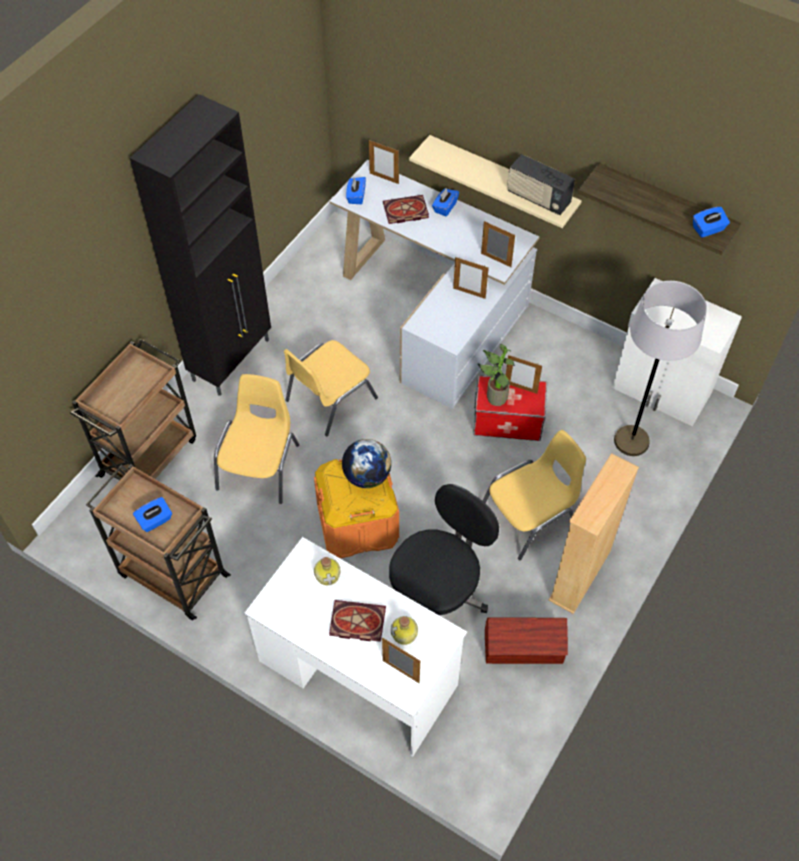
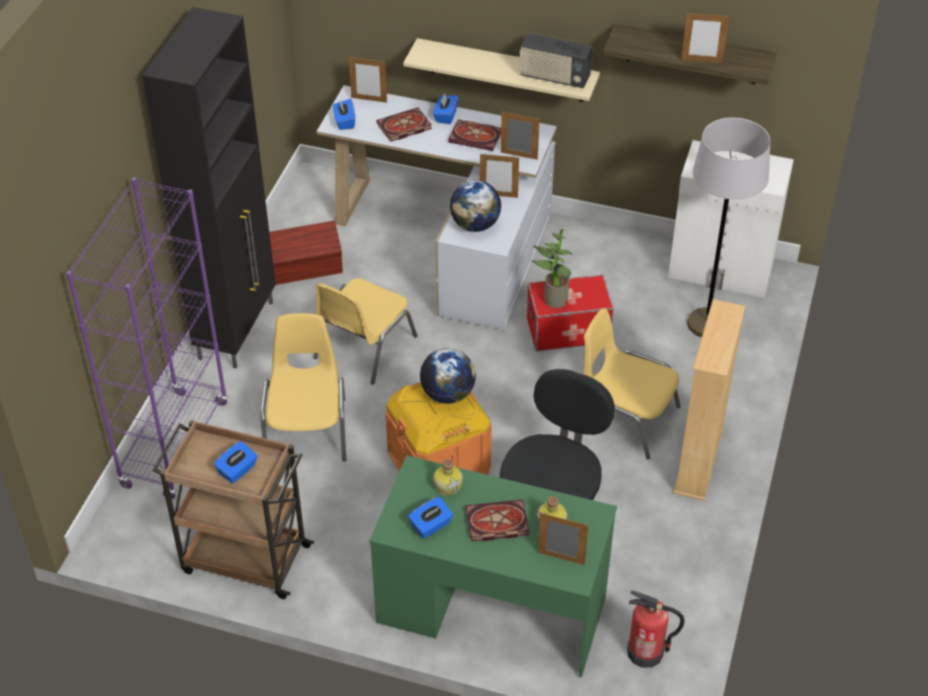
camera: 15 degrees left, 10 degrees down
(150, 456) = (175, 444): brown cart -> purple bookcase
(358, 672) = (491, 609): white desk -> green desk
(439, 318) = (475, 225): none -> globe
(465, 234) = (476, 137): none -> book
(475, 747) = (646, 652): none -> fire extinguisher
(520, 388) = (578, 286): picture frame -> picture frame (701, 61)
(524, 648) = (664, 545): brown storage box -> brown storage box (304, 268)
(530, 516) = (625, 417): yellow chair -> yellow chair turned 105 degrees counterclockwise
(708, 229) = (746, 63): blue tissue box -> blue tissue box (431, 526)

